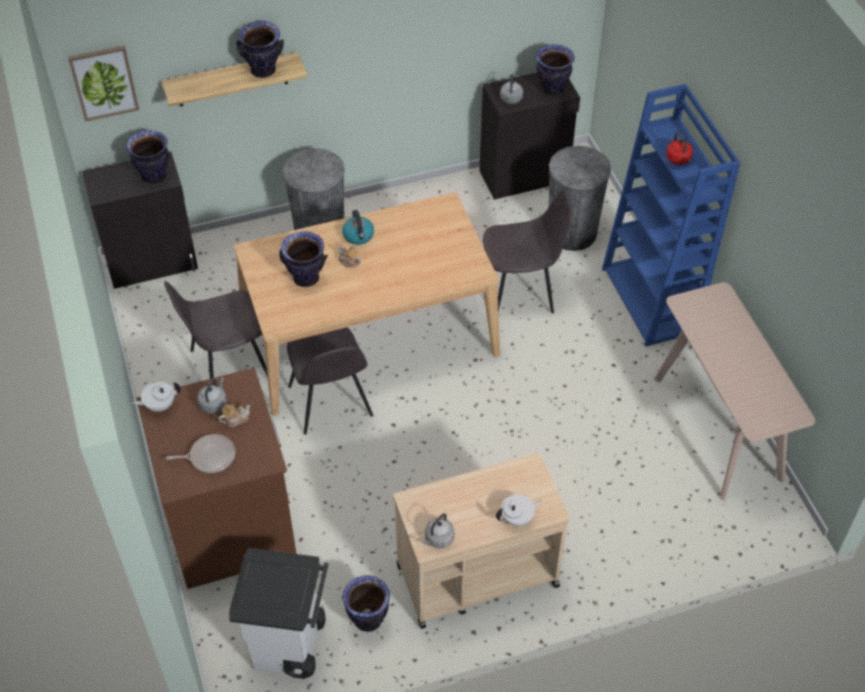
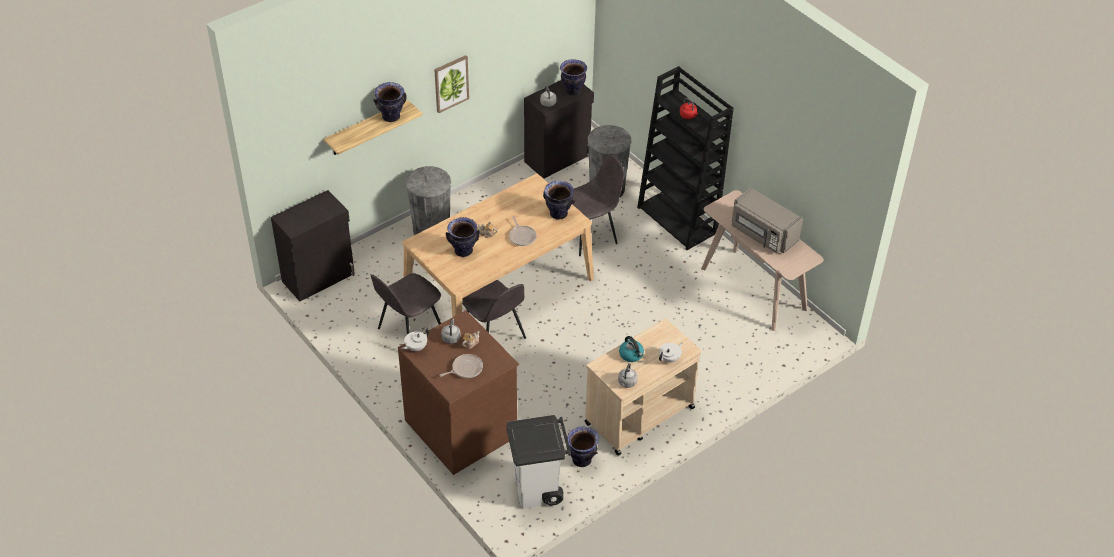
camera: 20 degrees left, 5 degrees down
(104, 82) = (287, 147): picture -> picture (451, 83)
(154, 176) = (325, 208): vase -> vase (558, 214)
(358, 236) = (485, 216): kettle -> kettle (631, 355)
(394, 277) = (522, 236): none -> frying pan
(650, 300) = (678, 220): blue bookcase -> black bookcase
(738, 359) = (763, 234): none -> grey microwave

